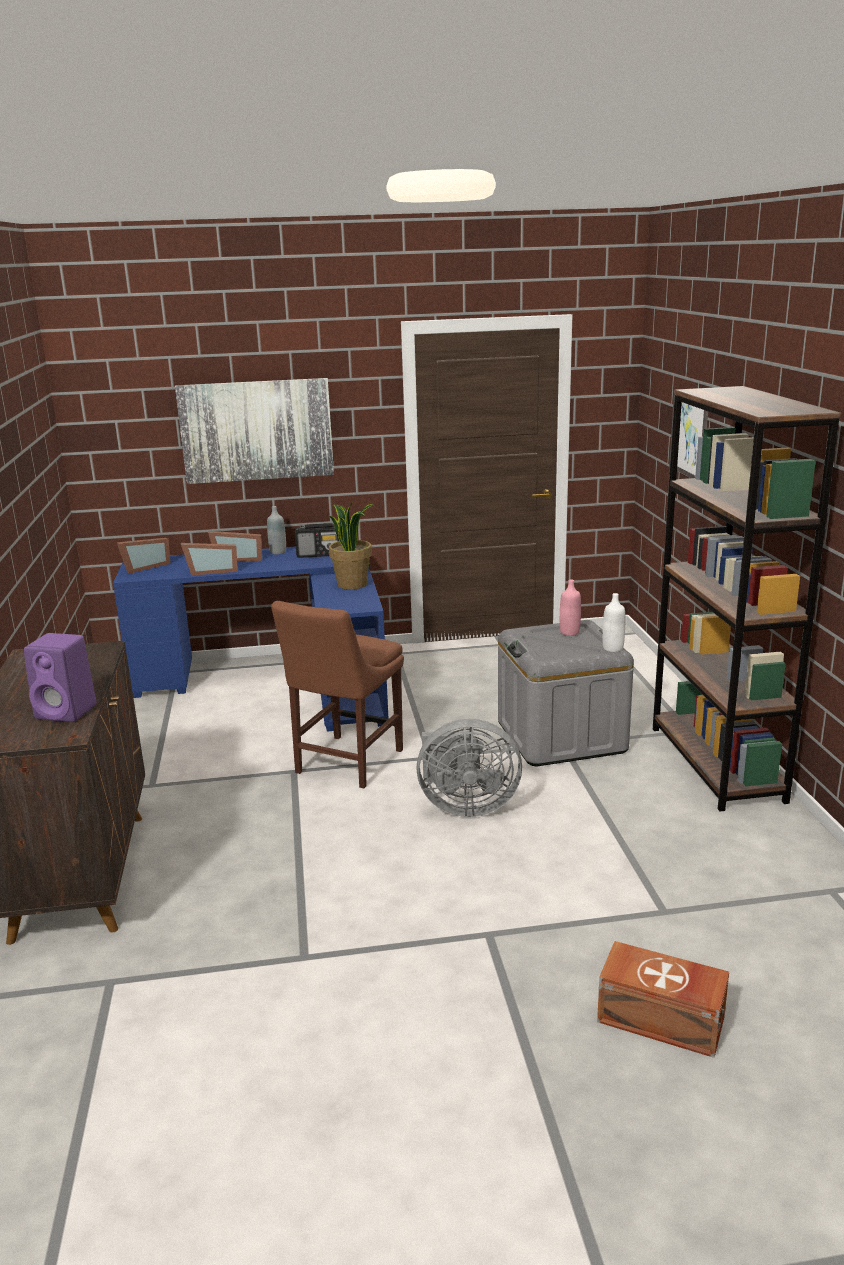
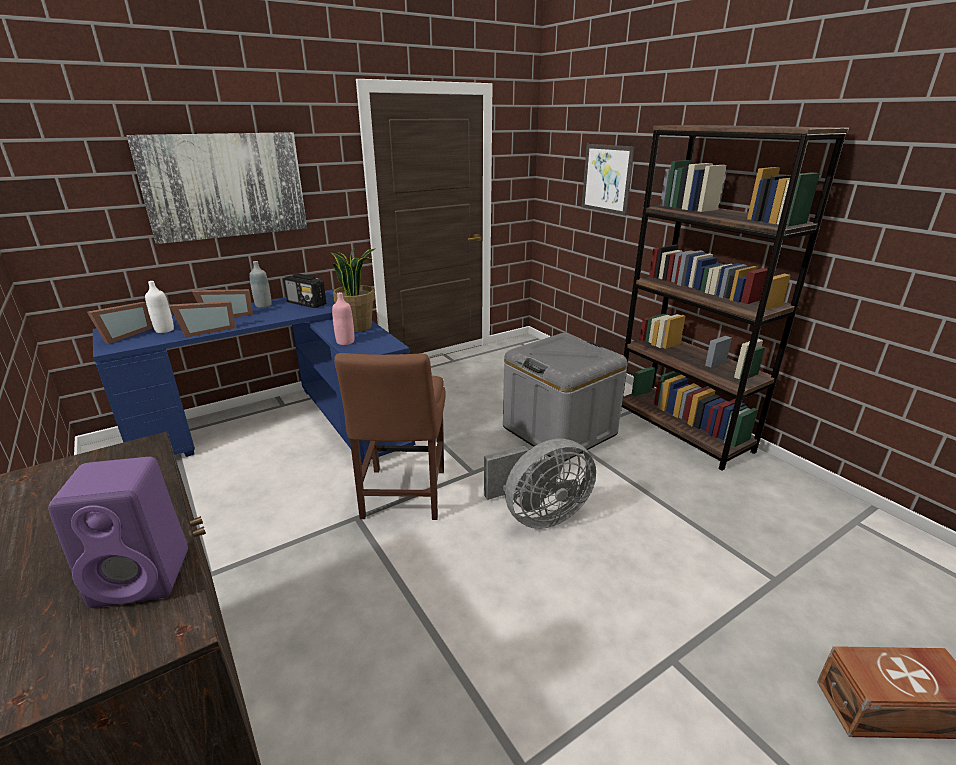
camera: 25 degrees left, 5 degrees up
(319, 555) = (307, 303): radio -> radio turned 60 degrees clockwise
(569, 632) = (562, 345): pink bottle -> pink bottle (345, 342)
(612, 648) = (609, 353): white bottle -> white bottle (164, 330)

